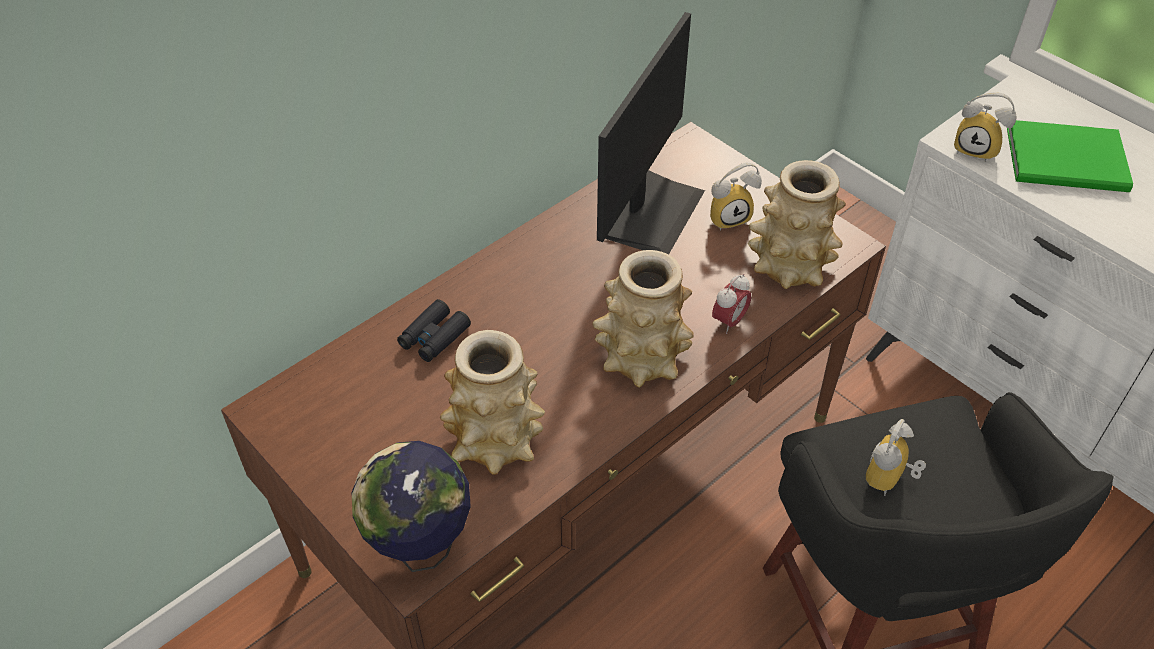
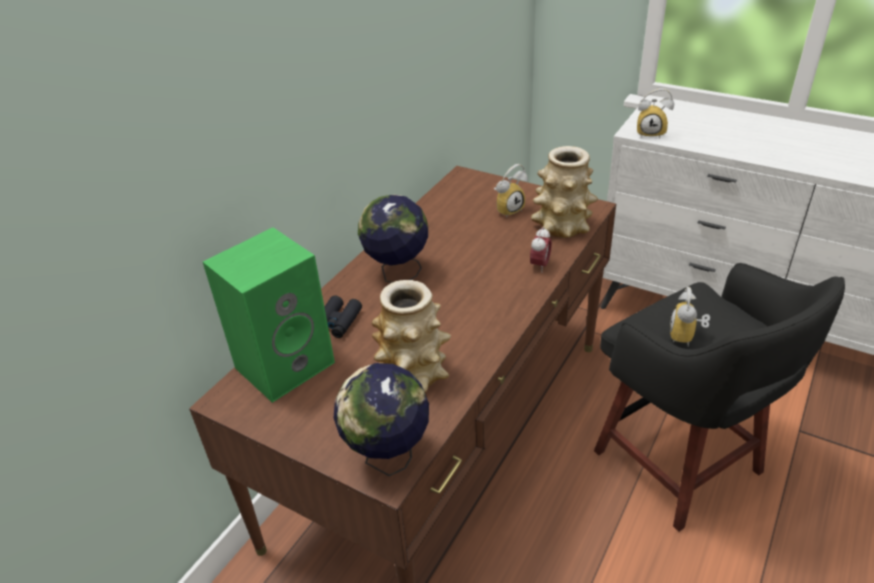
camera: 15 degrees left, 10 degrees down
(351, 379) = (285, 363): none -> green speaker
(537, 283) = (397, 273): none -> globe
(641, 358) = (492, 299): vase -> none
(653, 212) = (457, 217): monitor -> none
(1070, 162) = (709, 128): green book -> none

